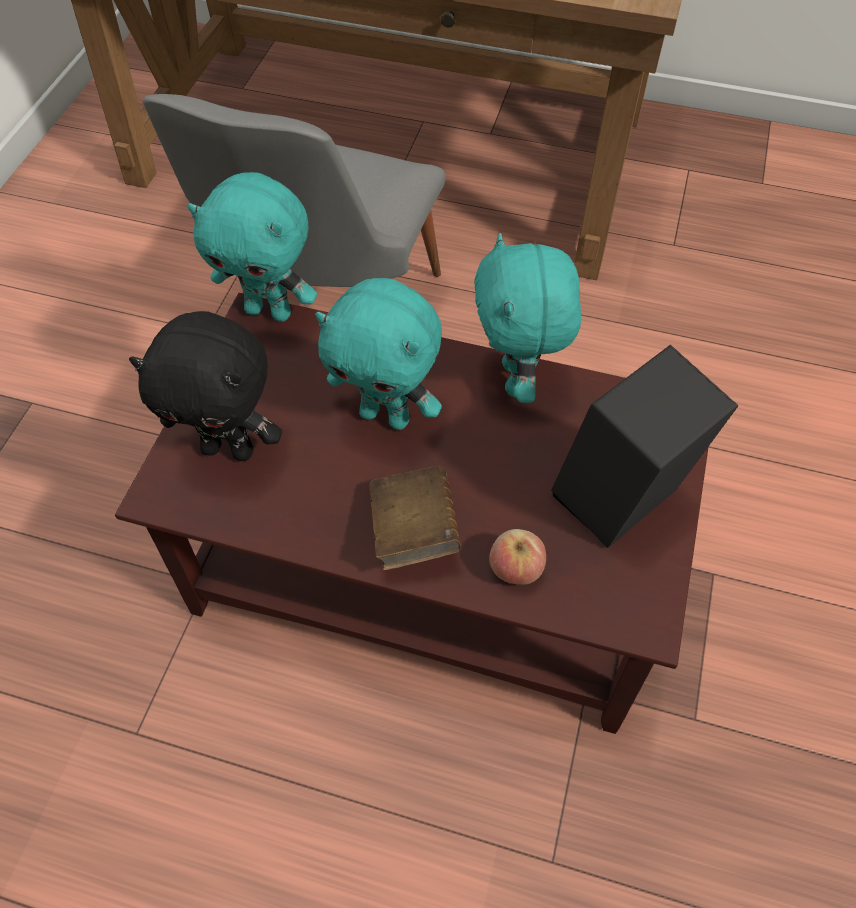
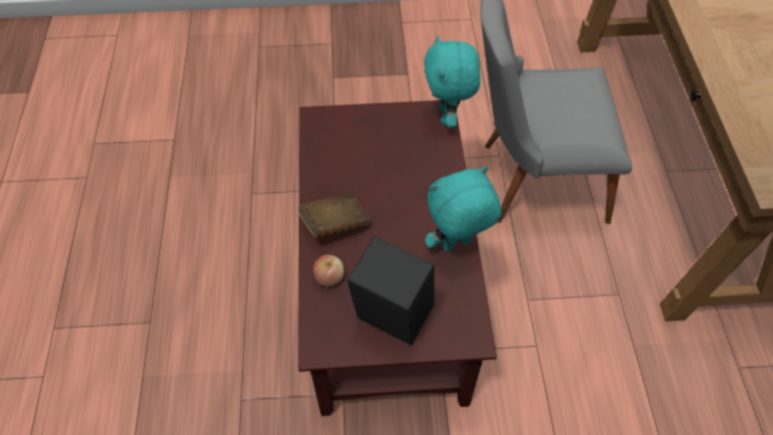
camera: 70 degrees right, 0 degrees up
(230, 448) = (352, 133): black plush toy -> none
(386, 416) = (402, 190): turquoise plush toy -> none

